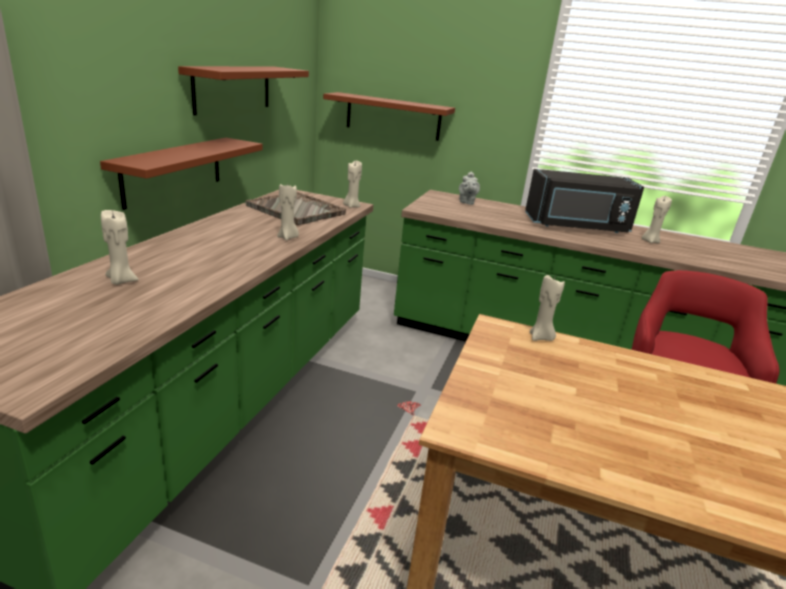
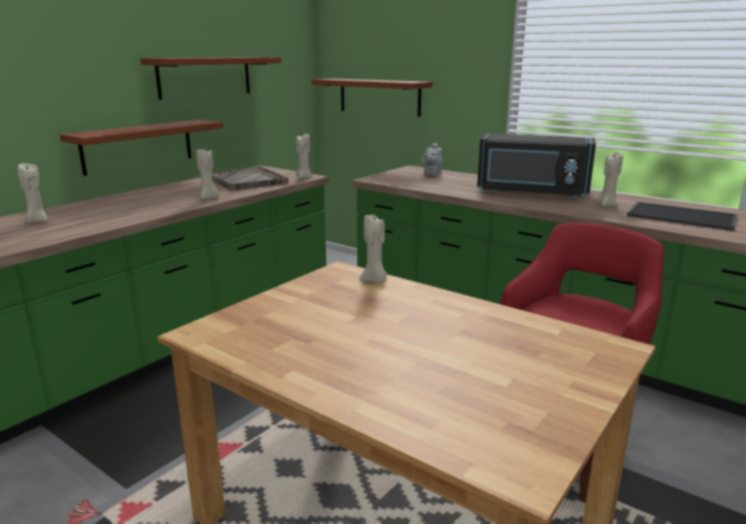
camera: 20 degrees right, 5 degrees down
(717, 254) = (682, 216): none -> tray

